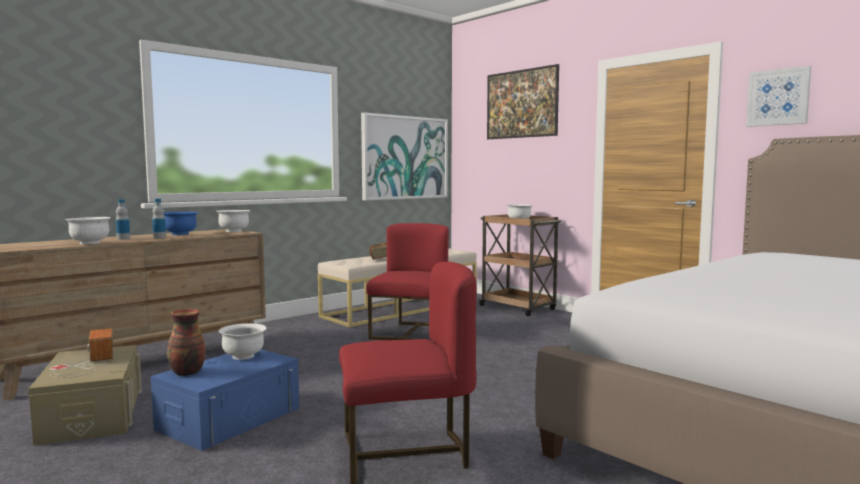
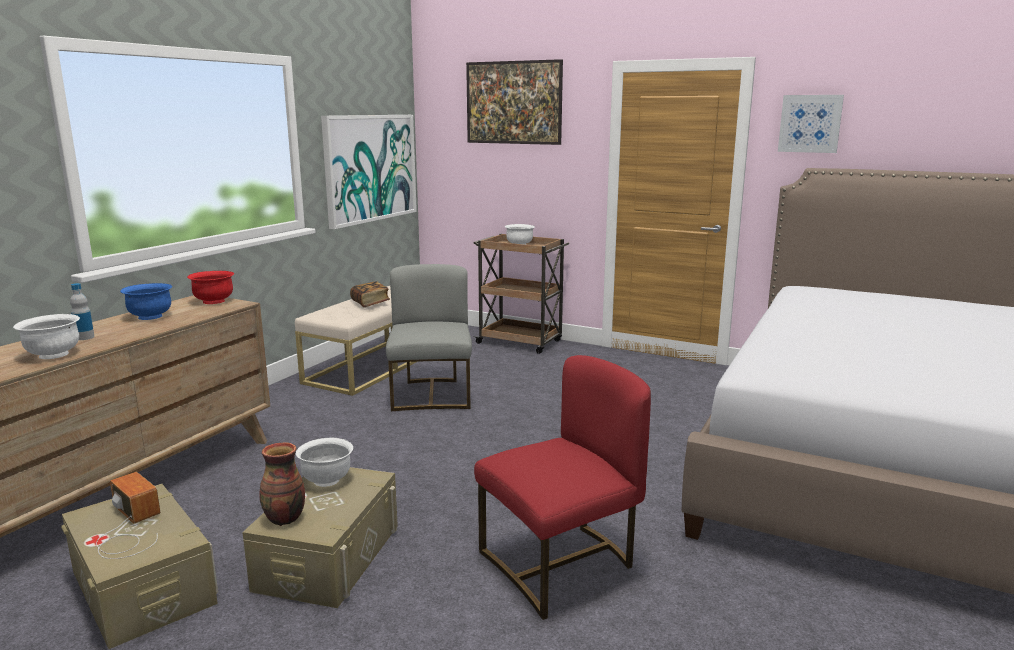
camera: 20 degrees left, 10 degrees up
(159, 237) = (134, 328): bottle -> none
(229, 418) = (329, 556): blue storage box -> beige storage box
(234, 231) = (214, 301): white bowl -> red bowl
(410, 333) = (432, 395): red chair -> grey chair

